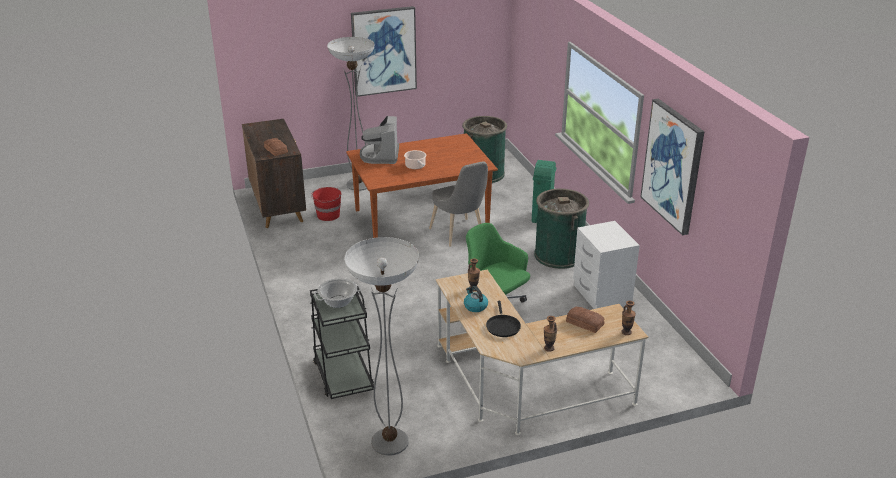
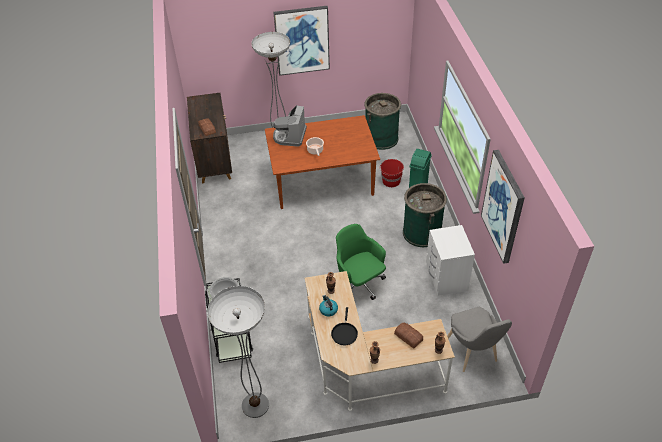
camera: 10 degrees right, 15 degrees up
(328, 215) = (251, 174): red bucket -> red bucket (391, 181)
(459, 235) = (348, 203): grey chair -> grey chair (473, 354)

